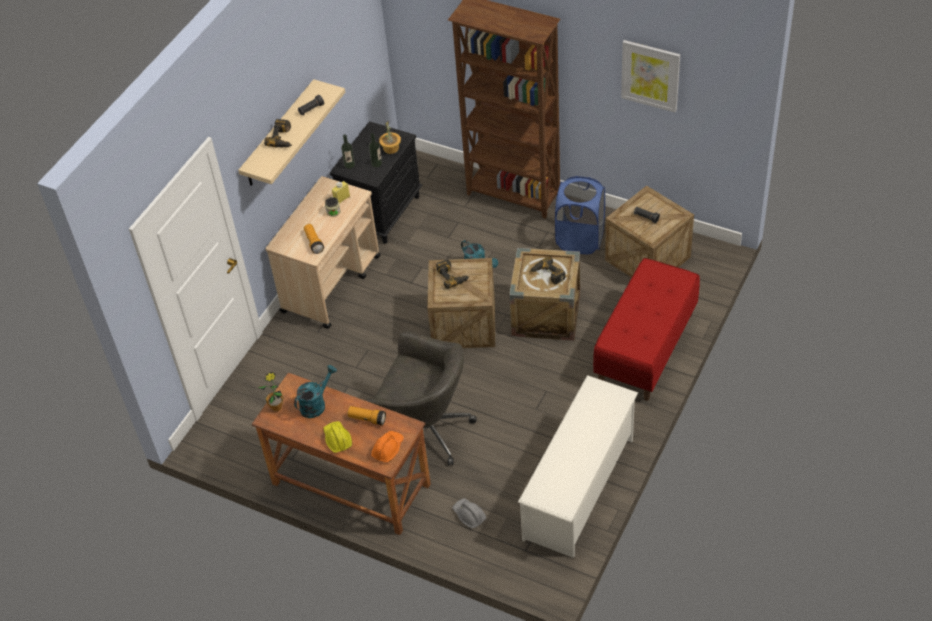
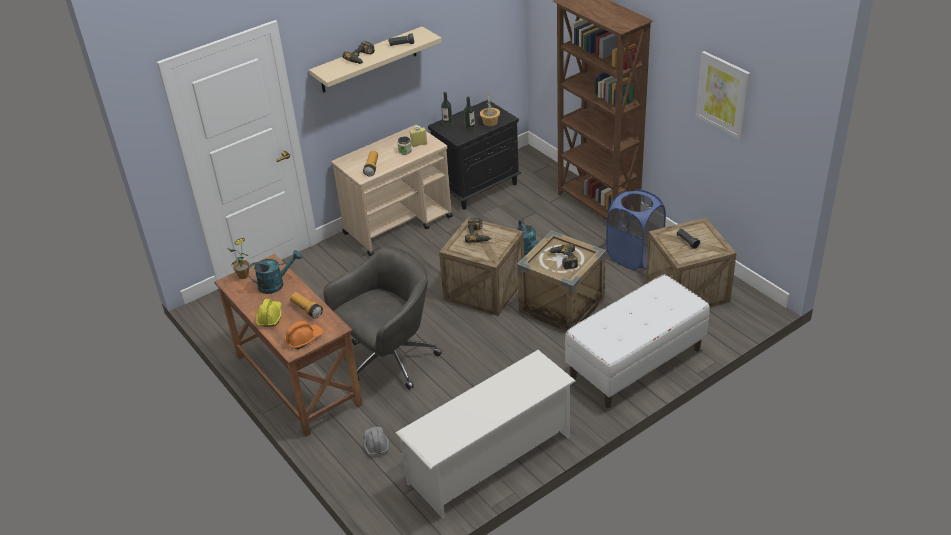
camera: 25 degrees right, 10 degrees down
(424, 430) = (389, 360): grey office chair -> grey office chair turned 90 degrees counterclockwise
(646, 348) = (635, 364): red bench -> white bench

